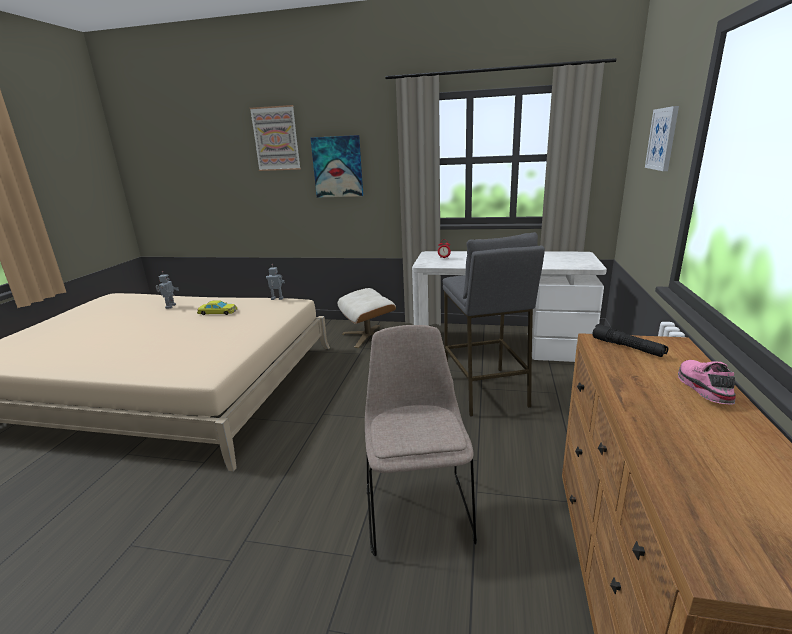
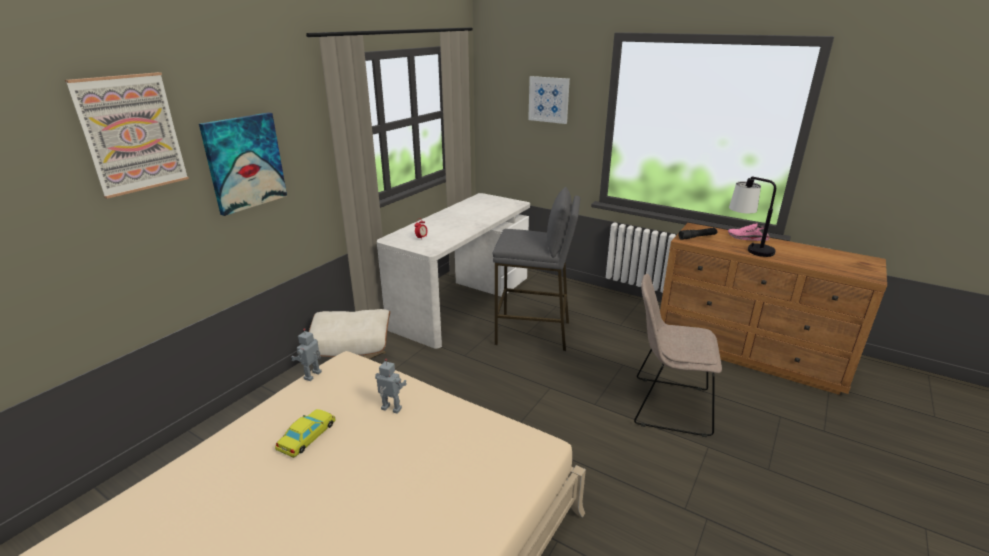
camera: 70 degrees left, 5 degrees up
(170, 306) = (195, 500): toy robot -> toy robot (390, 409)
(640, 389) = (747, 249): none -> table lamp

